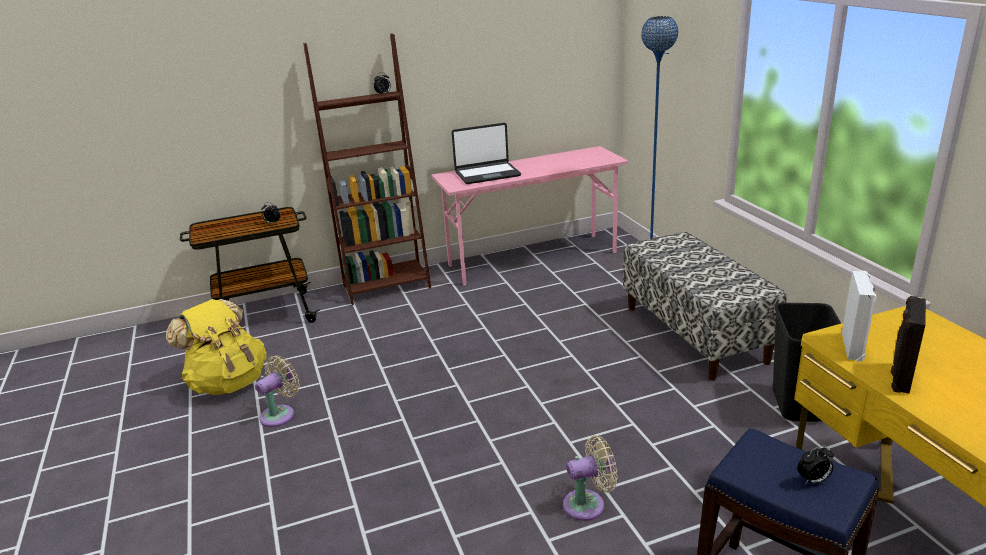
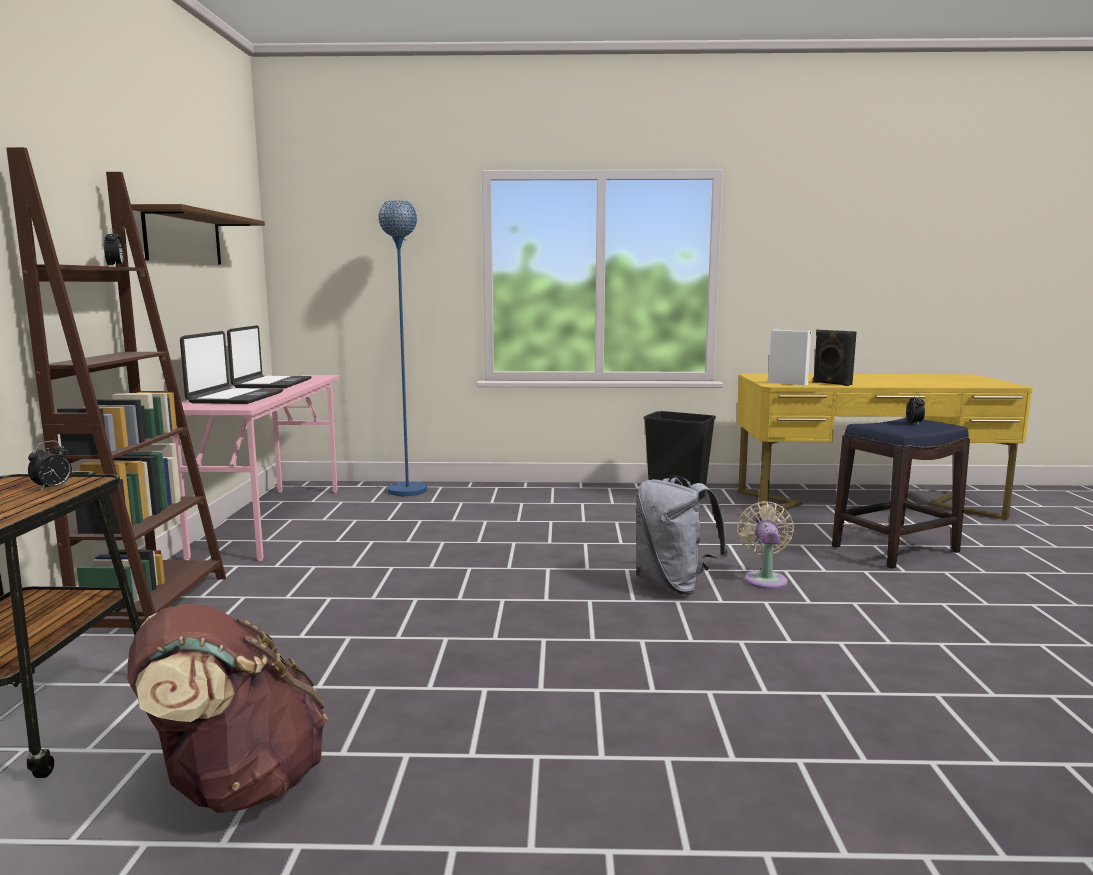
camera: 70 degrees left, 15 degrees down
(228, 382) = (235, 785): yellow backpack -> brown backpack
(280, 414) = (427, 731): beige fan -> none
(488, 54) = (184, 238): none -> brown shelf
(534, 454) = (674, 585): none -> grey backpack
(556, 161) = (271, 383): none -> laptop
(695, 334) = (539, 500): bench -> none

